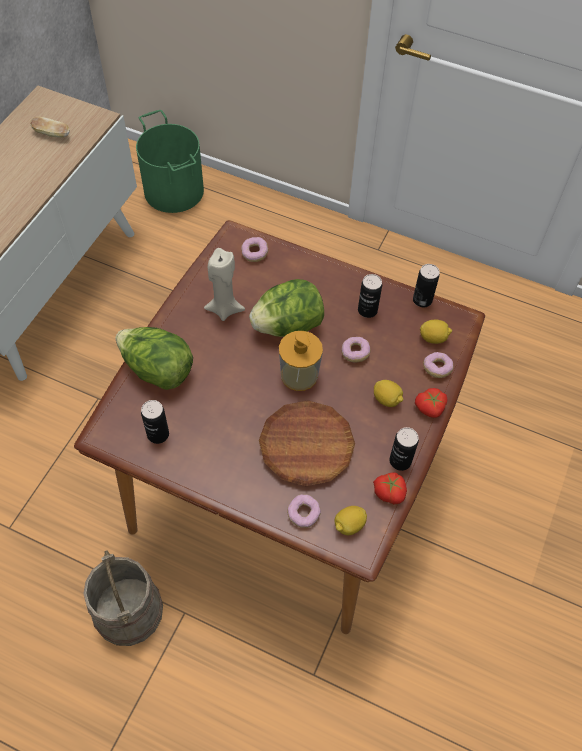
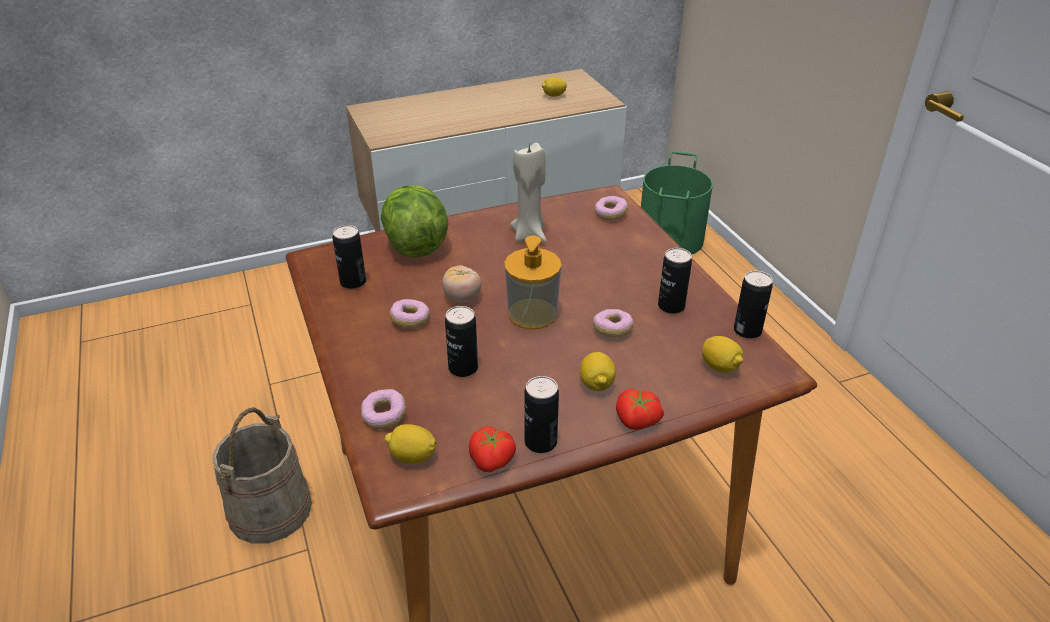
camera: 45 degrees right, 20 degrees down
(52, 134) = (553, 95): bread -> lemon
(244, 394) = (462, 298): none -> tomato
(288, 325) = (572, 275): lettuce -> none
(306, 446) = (463, 368): brown plate -> can
(437, 368) = (690, 393): donut -> donut (410, 320)

